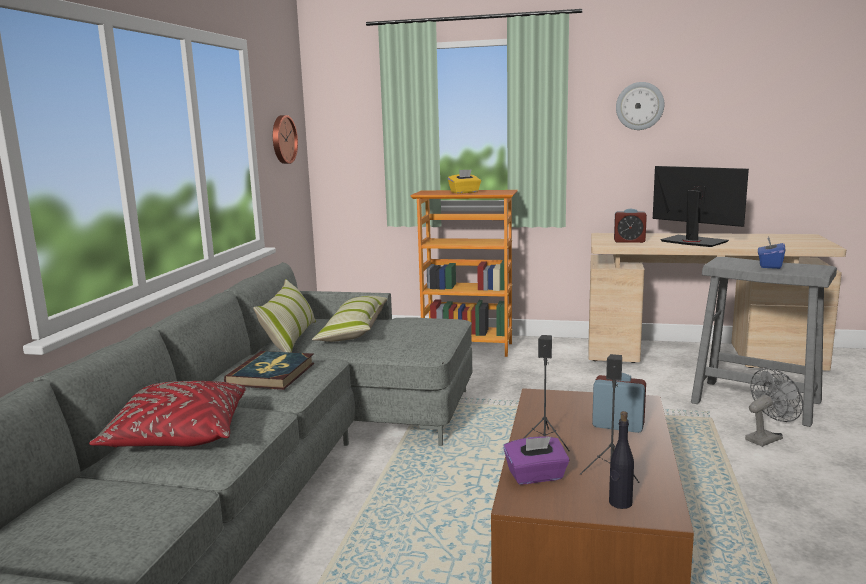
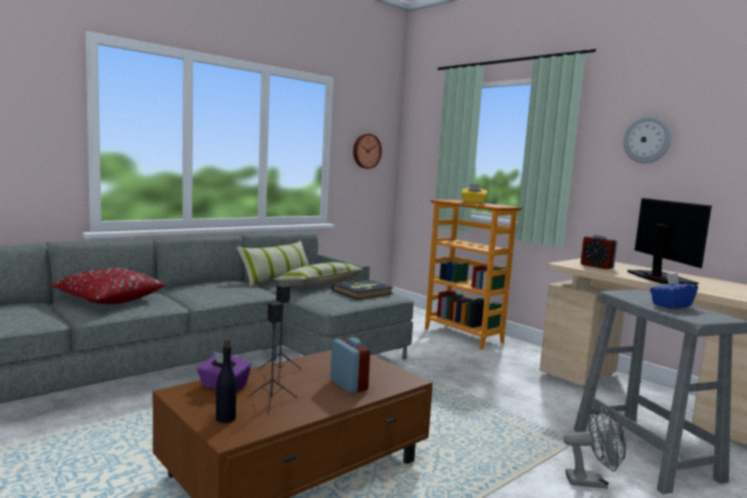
camera: 35 degrees right, 5 degrees down
(272, 374) = (217, 289): book -> book (362, 292)

